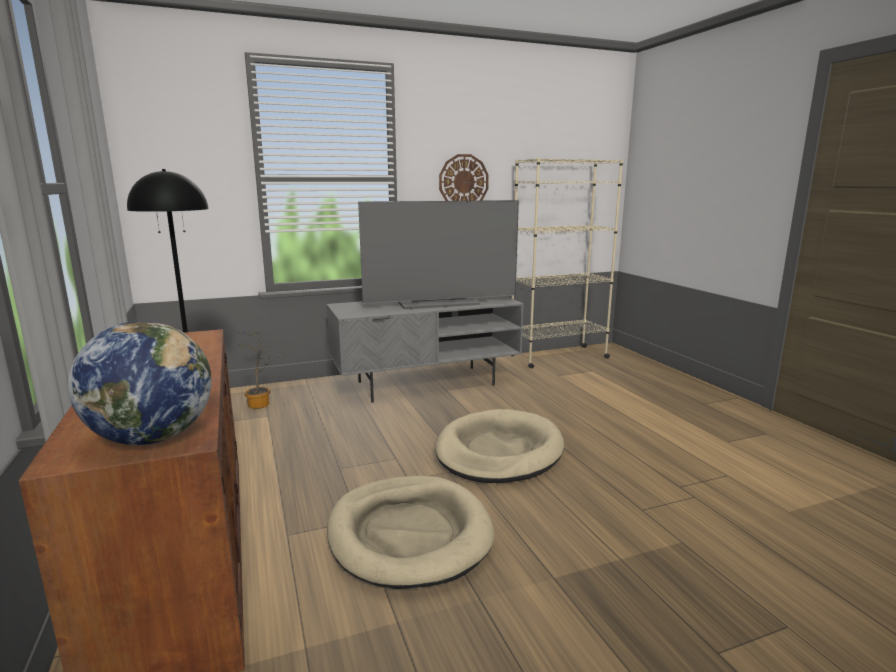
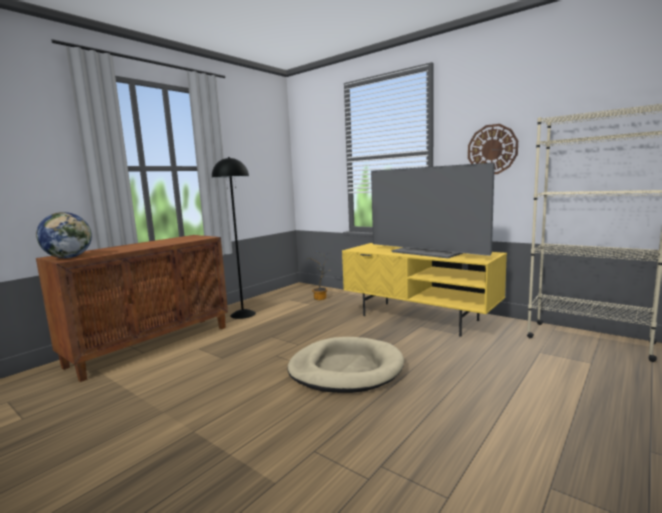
camera: 60 degrees right, 5 degrees down
(409, 534) = (216, 374): beige dog bed -> none
(426, 383) = (420, 318): grey tv stand -> yellow tv stand

